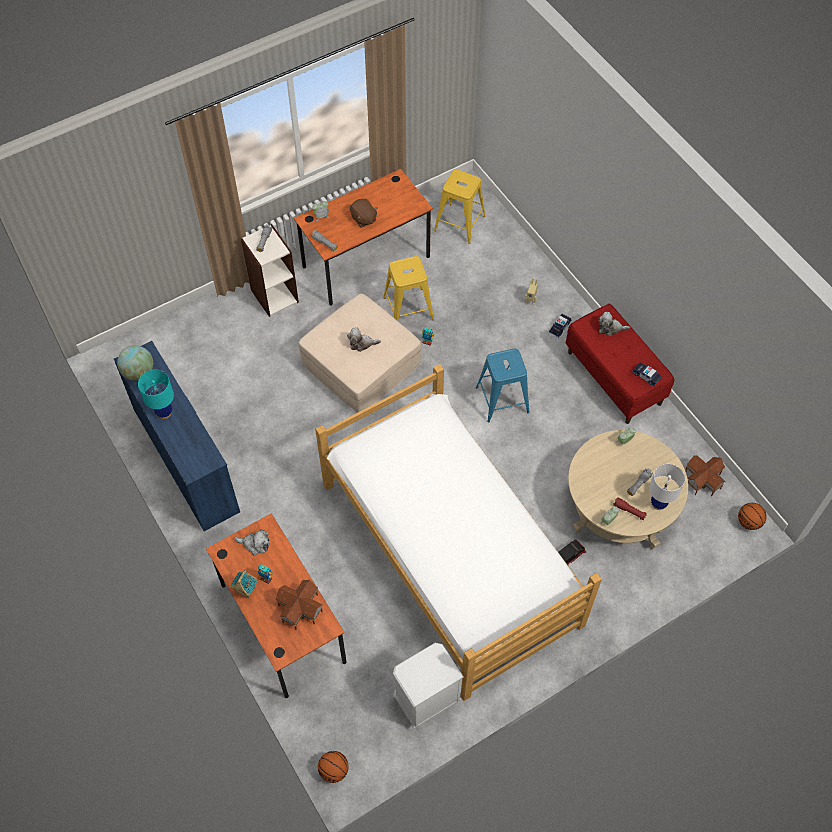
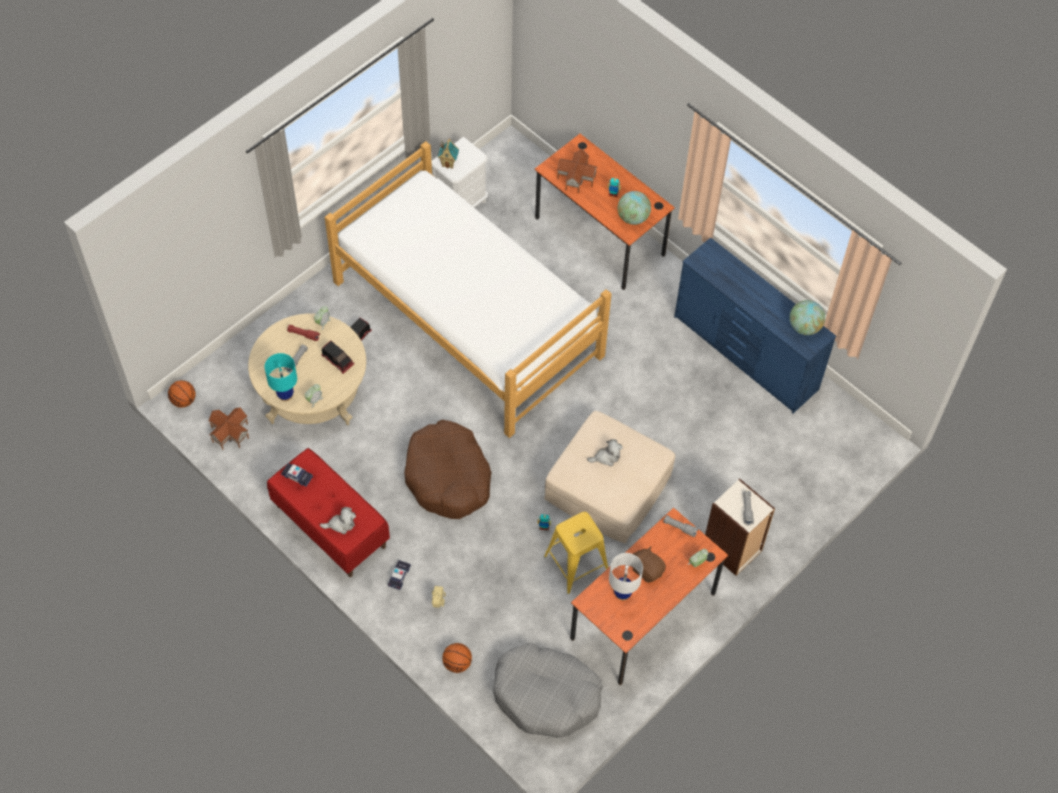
camera: 165 degrees right, 0 degrees up
(164, 412) = (761, 294): turquoise table lamp -> turquoise table lamp (285, 395)
(245, 591) = (626, 182): toy house -> toy house (449, 163)
(255, 544) = (633, 217): plush toy -> globe
(334, 770) = (521, 145): basketball -> basketball (457, 663)
(459, 223) = (546, 695): yellow stool -> grey dog bed
(502, 399) = (448, 477): blue stool -> brown dog bed
(596, 476) = (338, 360): none -> toy truck
(658, 503) = (276, 346): white table lamp -> white table lamp (622, 593)

